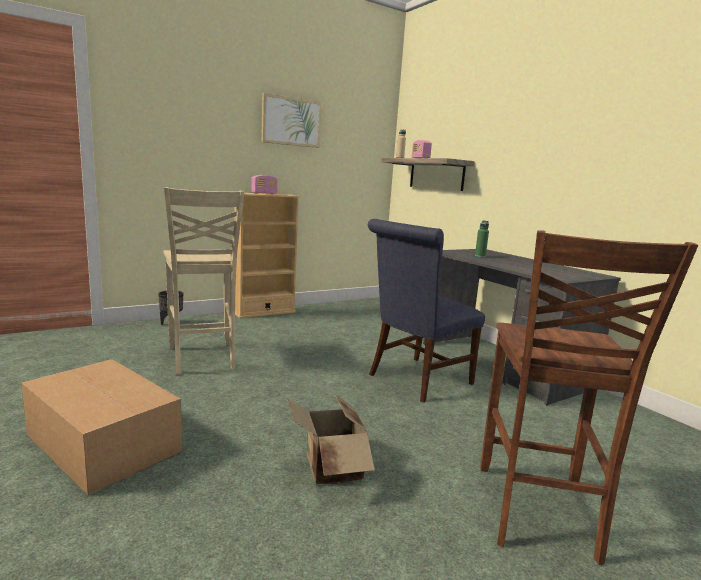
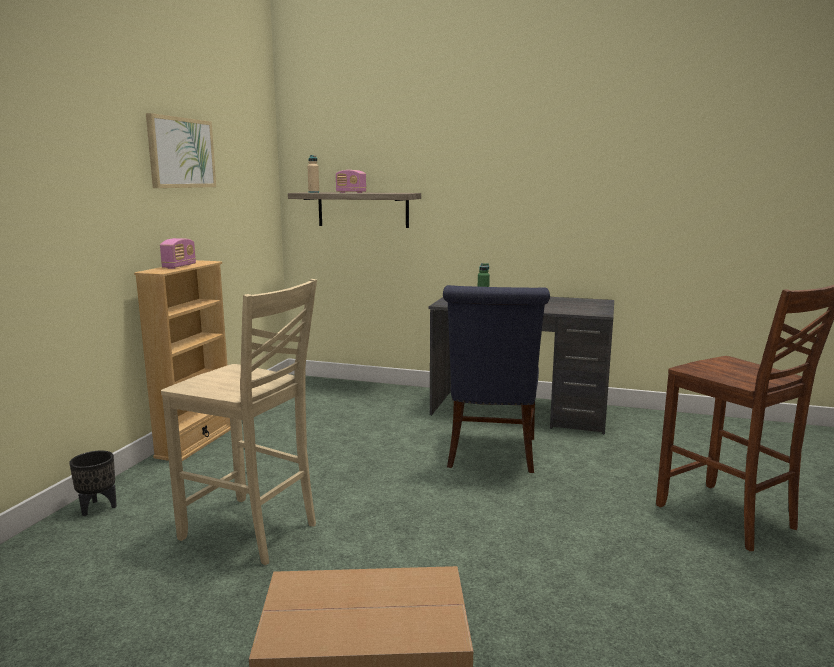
camera: 40 degrees left, 0 degrees up
(329, 470) = (587, 568): cardboard box -> none

